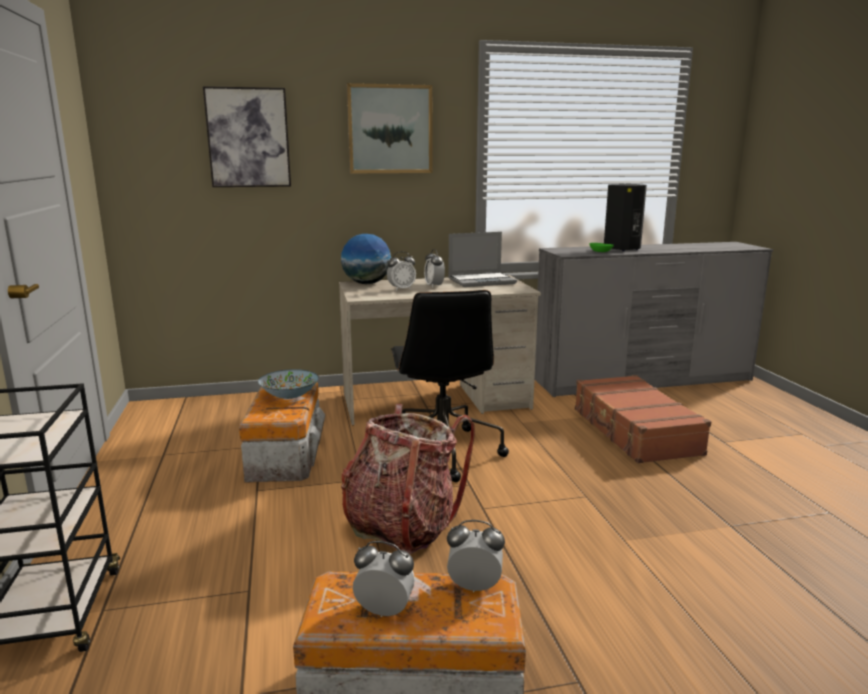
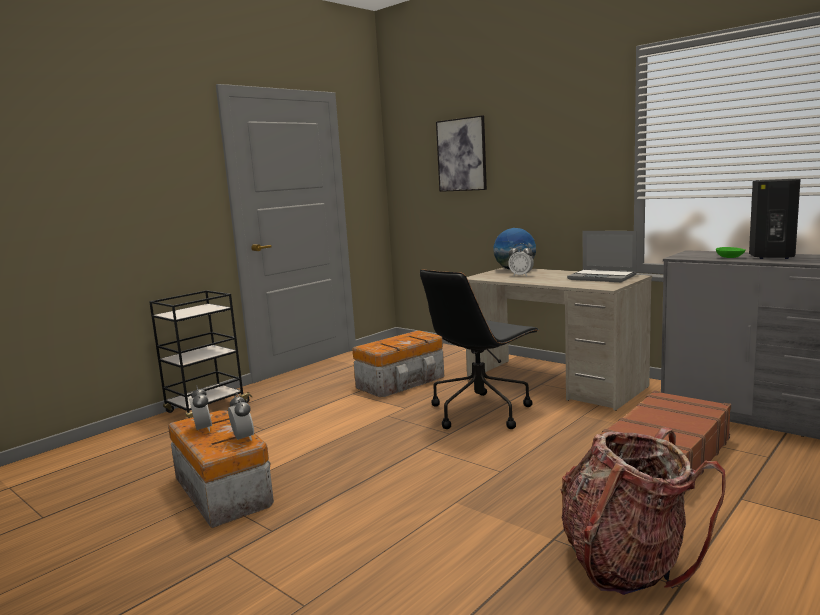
camera: 55 degrees right, 5 degrees down
(290, 396) = (405, 340): bowl -> none
(390, 129) = (557, 139): picture -> none
(402, 526) = (368, 436): backpack -> backpack (626, 563)
(434, 286) = (551, 276): alarm clock -> none

